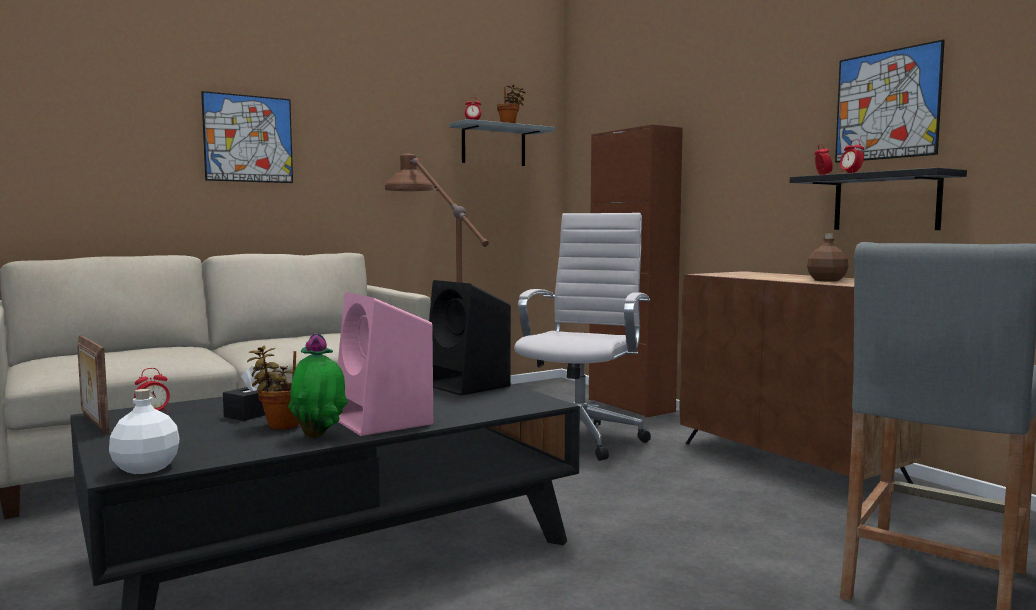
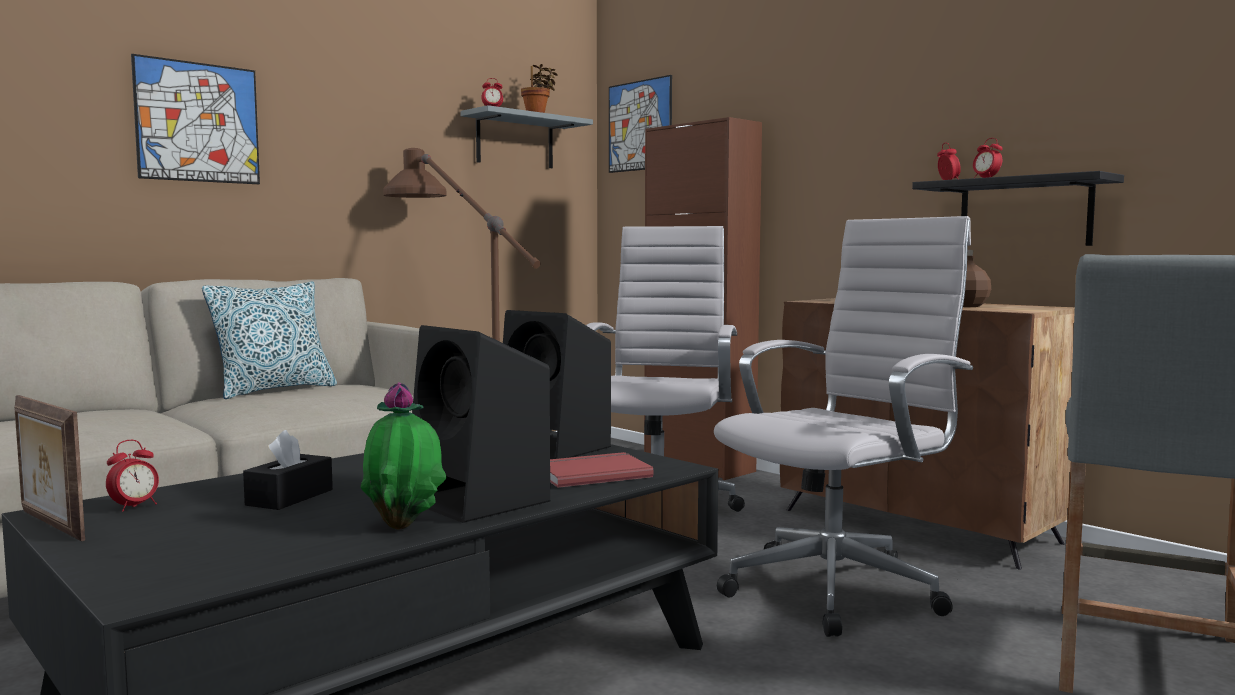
camera: 10 degrees left, 0 degrees up
(145, 468) = (176, 588): white bottle -> none
(280, 425) = (336, 513): potted plant -> none
(292, 335) = (274, 390): none -> pillow
(384, 422) = (480, 501): pink speaker -> black speaker
(479, 405) = (591, 474): none -> red book
(697, 507) = (839, 589): none -> white office chair
(887, 105) = (1025, 98): picture -> picture (640, 125)

